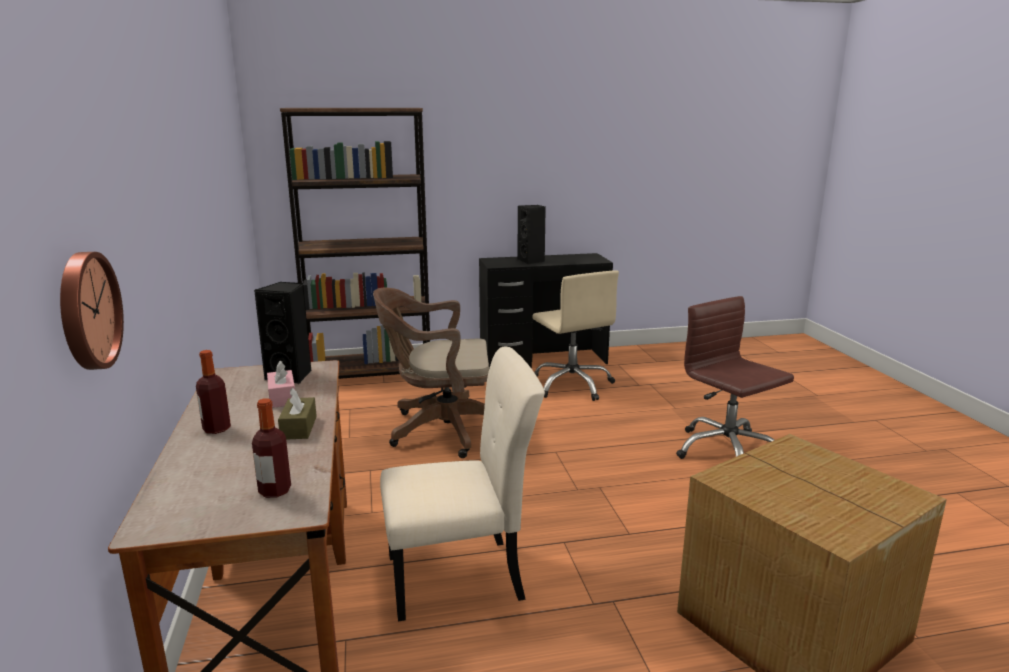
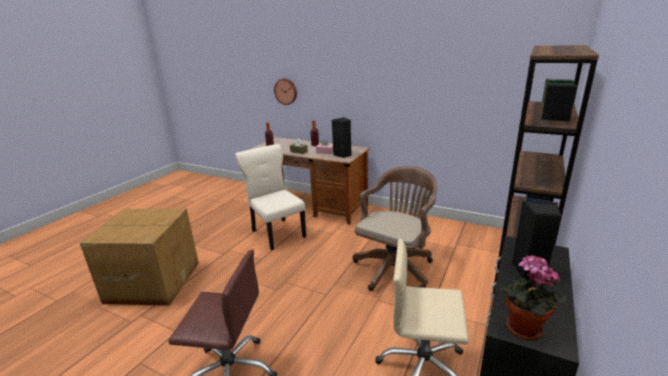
camera: 130 degrees right, 5 degrees up
(461, 577) = (277, 233): beige chair -> beige chair turned 120 degrees clockwise
(594, 259) = (522, 330): none -> potted plant

